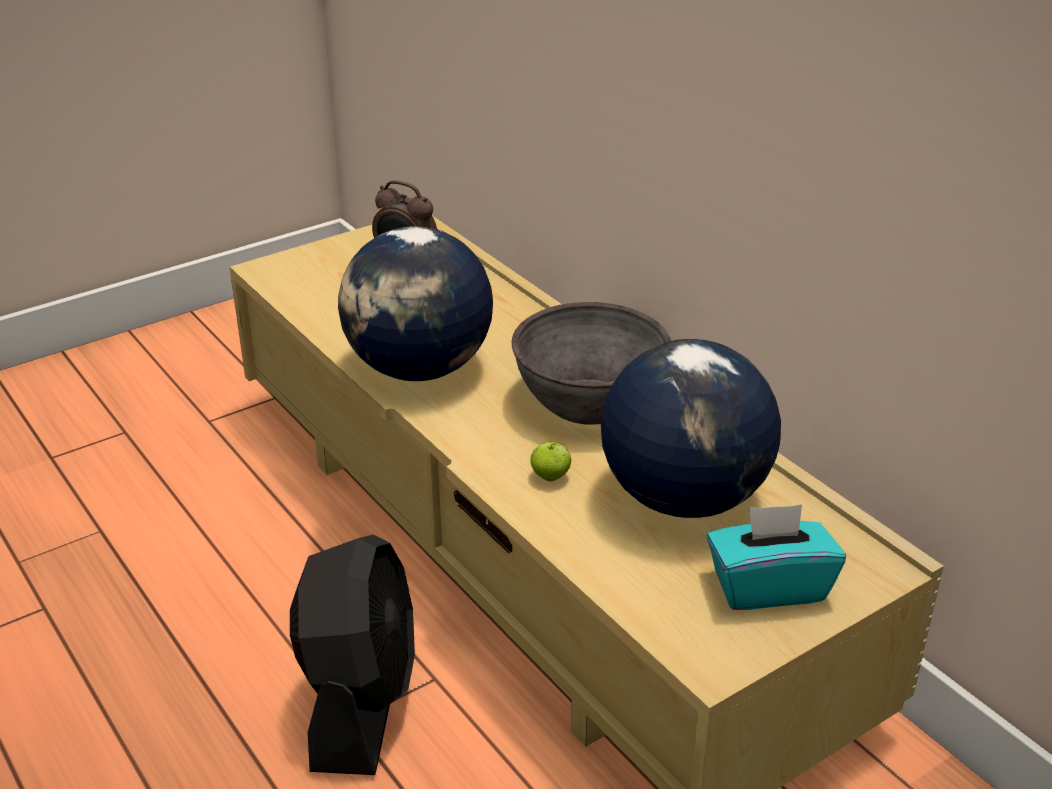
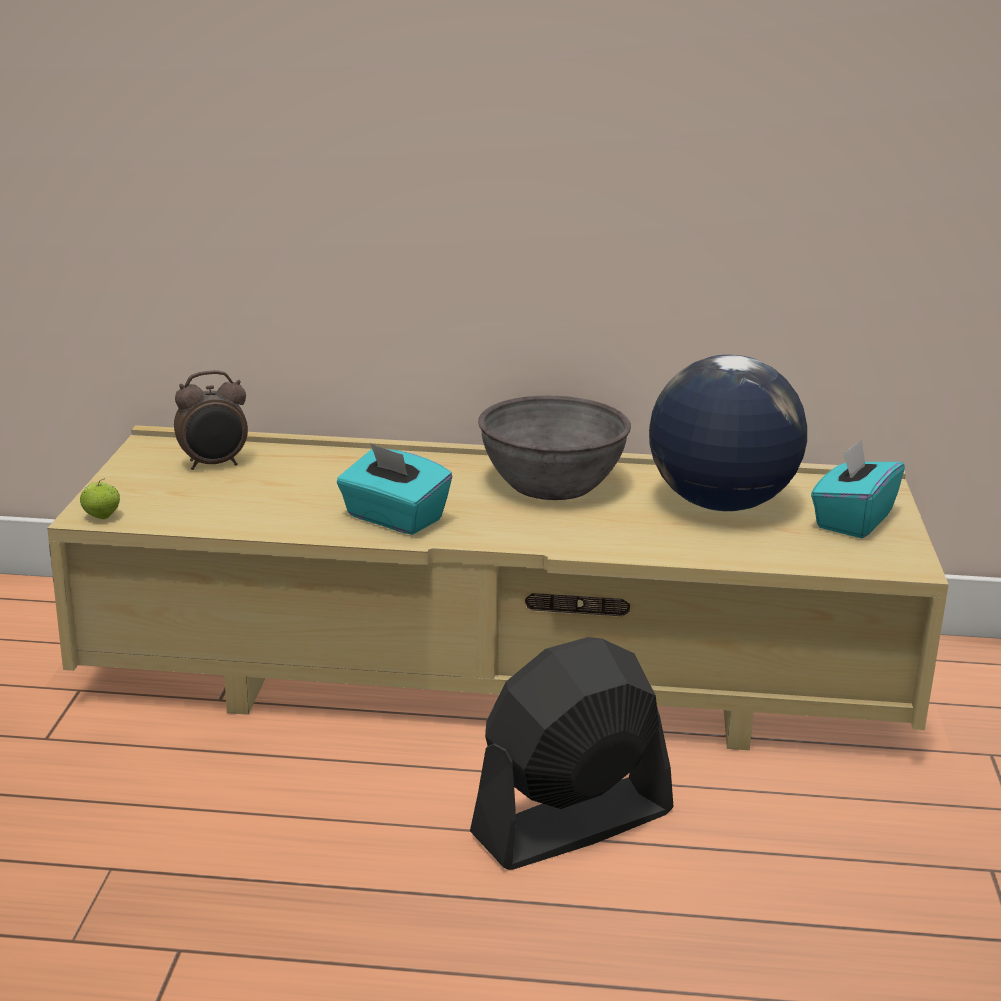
camera: 50 degrees left, 10 degrees down
(360, 701) = (571, 823): black fan -> black fan turned 75 degrees counterclockwise
(420, 369) = (393, 519): globe -> turquoise tissue box
(550, 477) = (625, 531): apple -> apple (101, 517)

